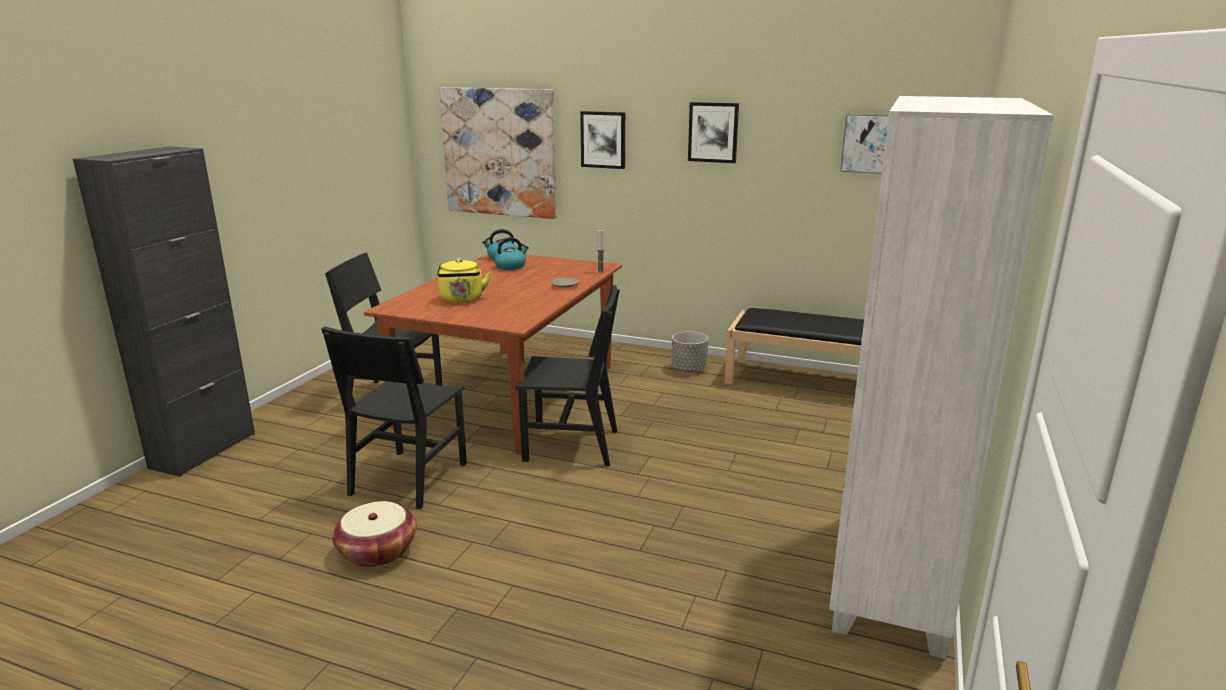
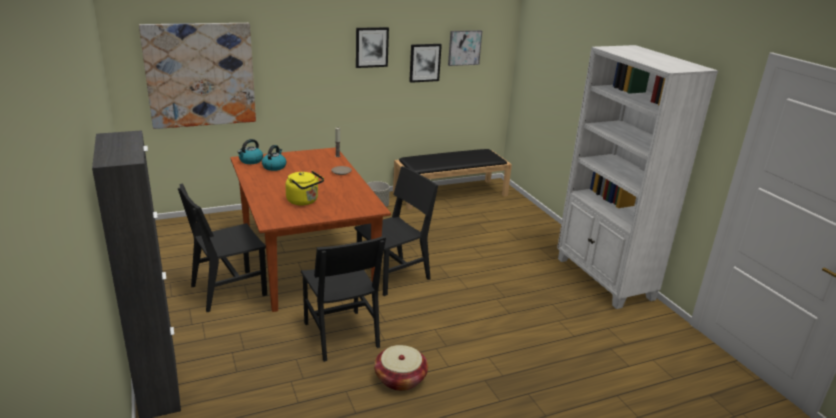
camera: 45 degrees left, 5 degrees up
(603, 139) = (292, 58): picture -> picture (424, 62)

